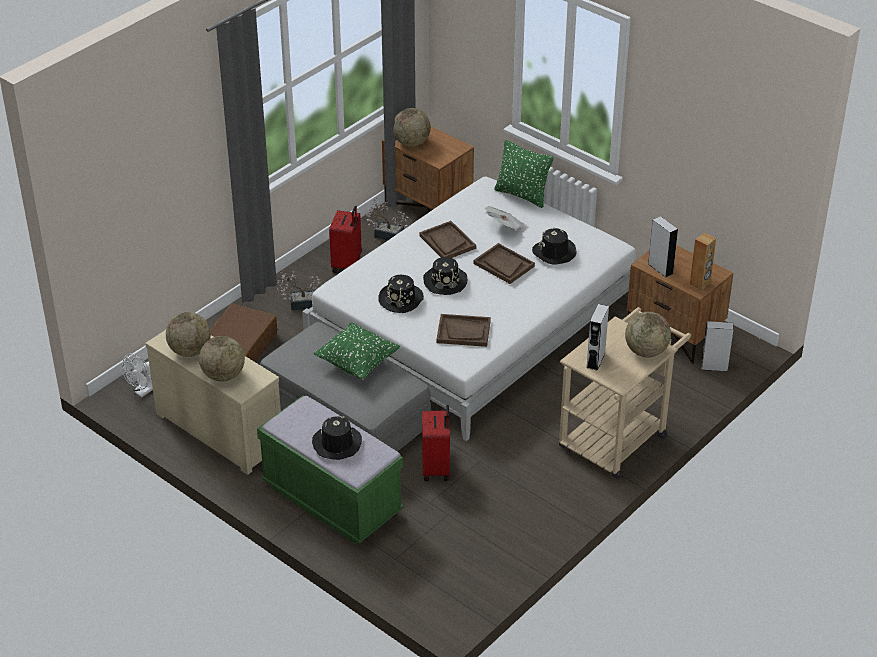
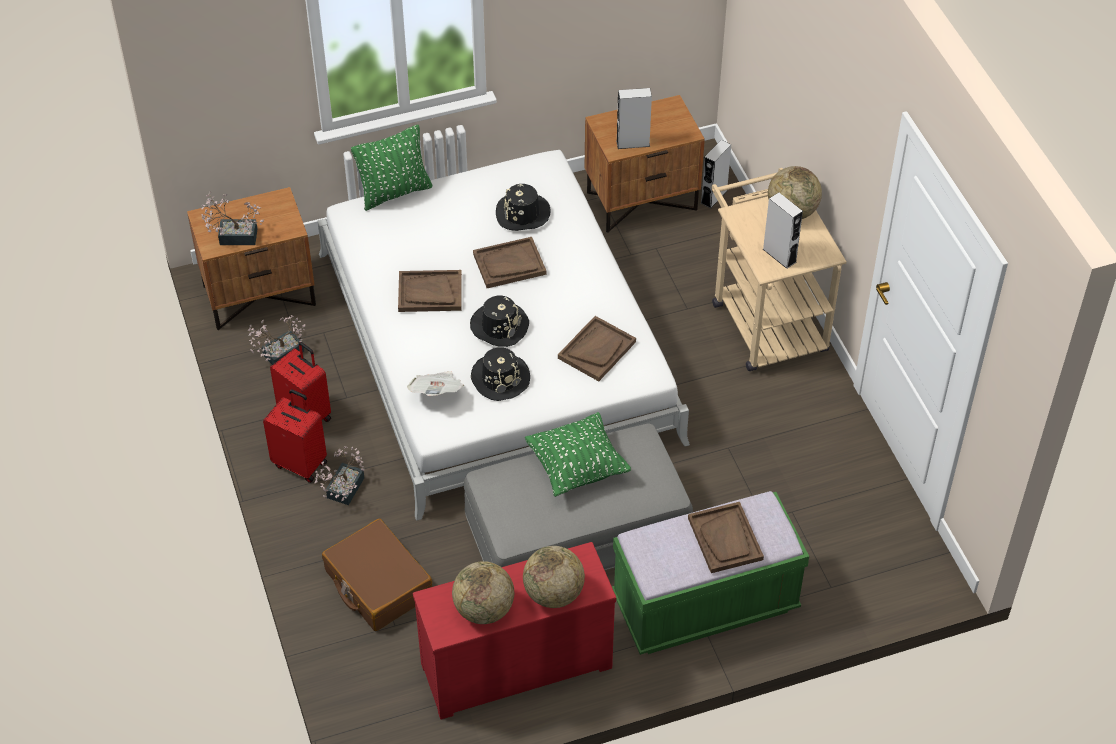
camera: 60 degrees left, 10 degrees up
(142, 391) = (388, 718): white fan -> none
(221, 428) = (514, 662): beige dresser -> red dresser
(337, 444) = (725, 539): black hat -> brown tray
(411, 143) = (233, 236): globe -> potted plant
(437, 468) = (715, 489): red suitcase -> red suitcase (301, 463)
(505, 227) = (443, 232): newspaper -> newspaper (437, 393)
(700, 283) = (679, 126): brown speaker -> none

